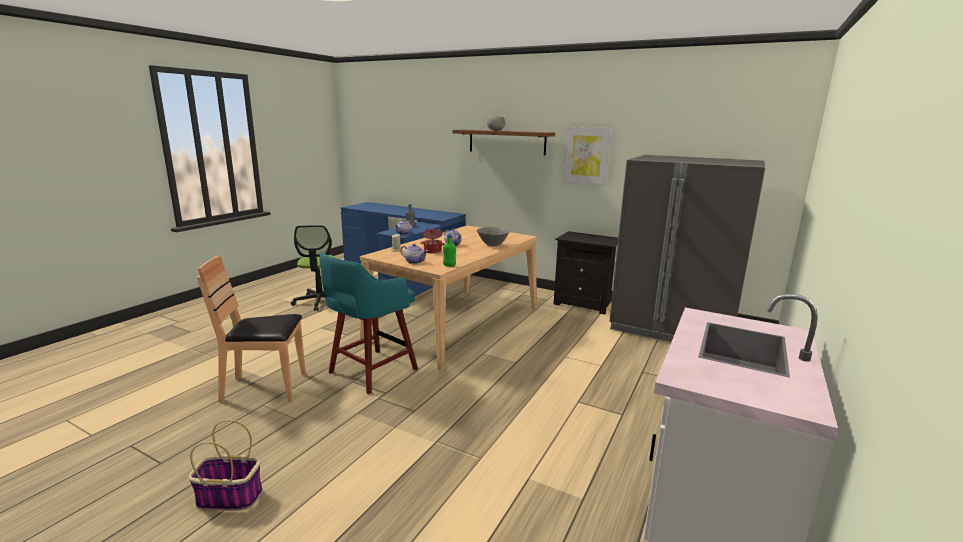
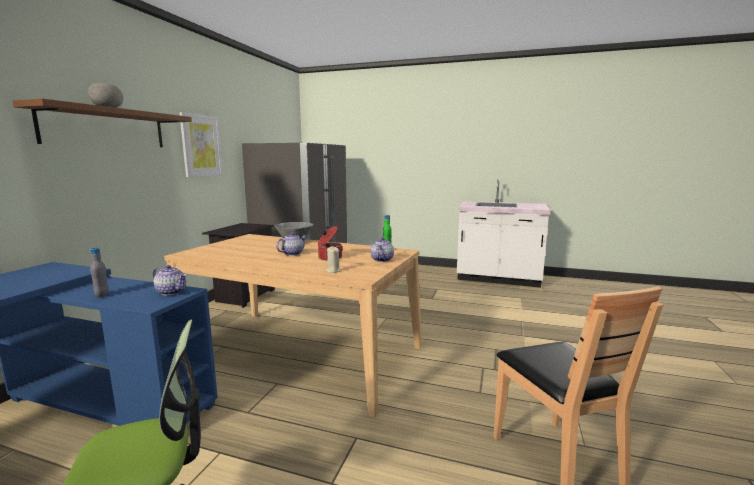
camera: 100 degrees left, 5 degrees down
(228, 498) = (690, 405): basket -> none
(371, 372) = (451, 385): turquoise stool -> none

